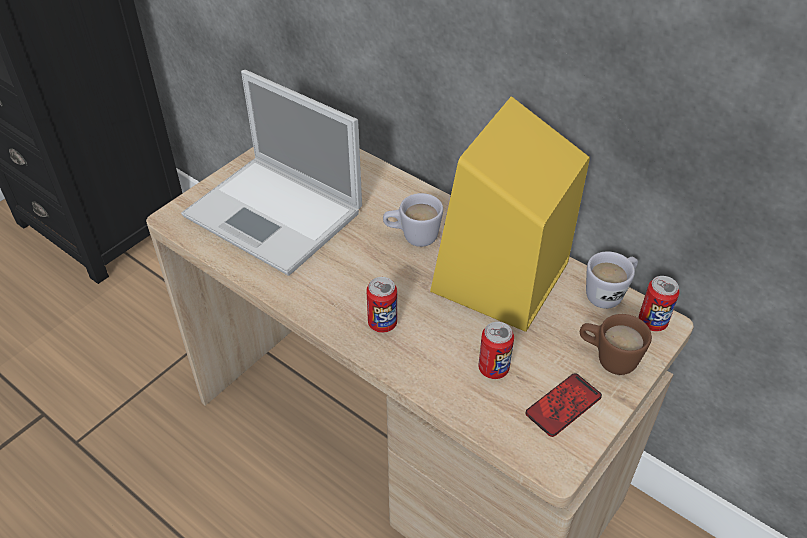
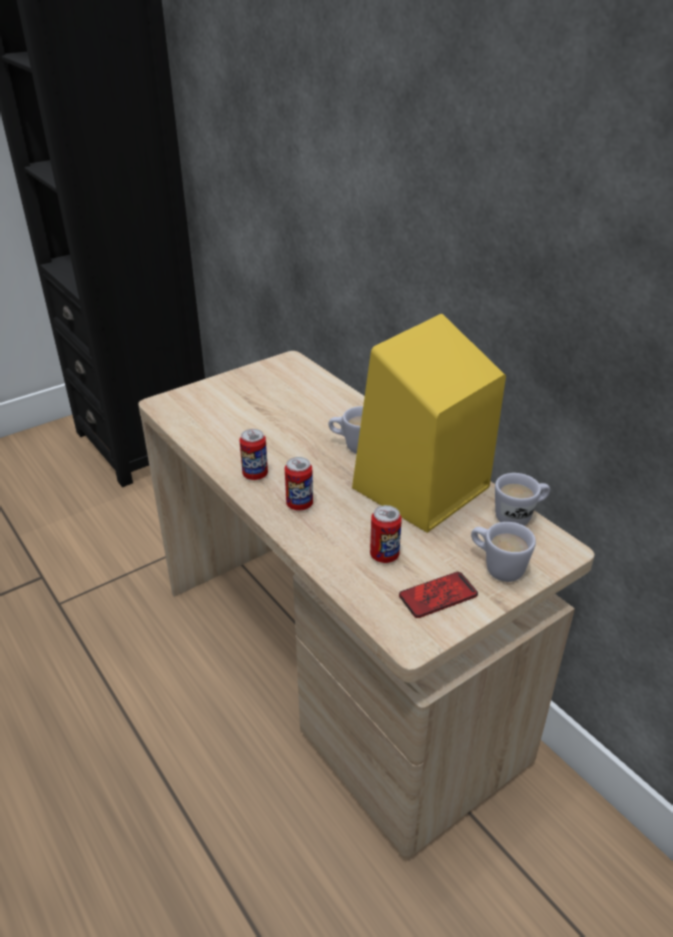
camera: 15 degrees right, 10 degrees down
(276, 215) = (244, 413): laptop -> none
(607, 358) = (497, 567): brown mug -> white mug
(652, 322) = (553, 546): can -> can (255, 474)

